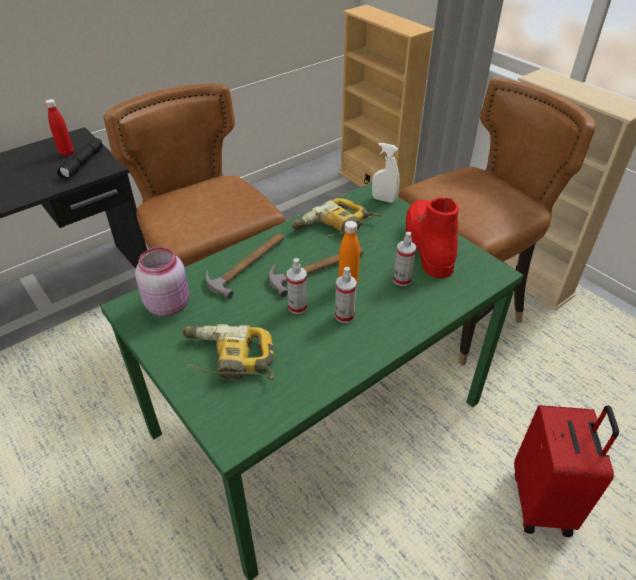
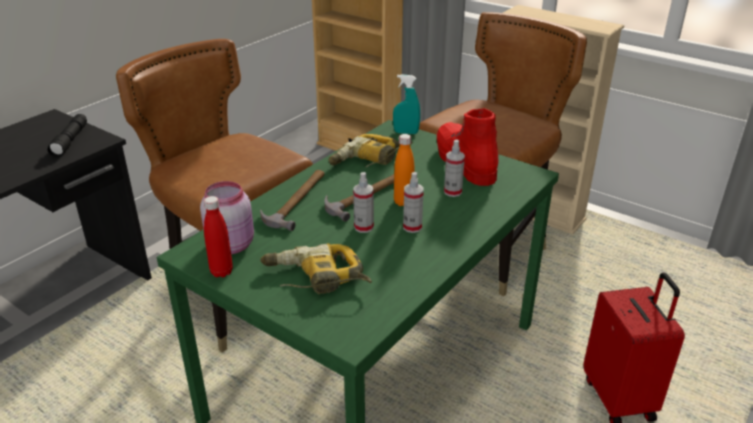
camera: 15 degrees left, 10 degrees down
(67, 153) = (46, 134): red bottle -> red bottle (221, 272)
(384, 199) = (406, 132): white spray bottle -> turquoise spray bottle

